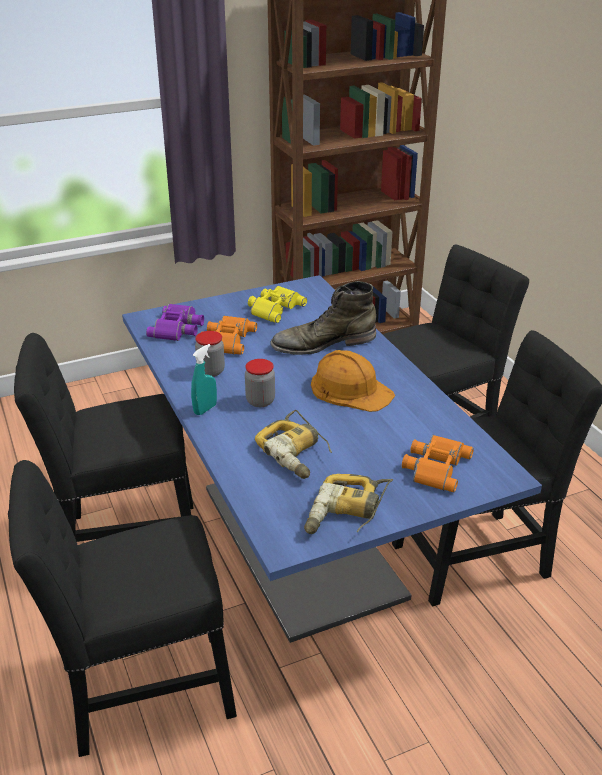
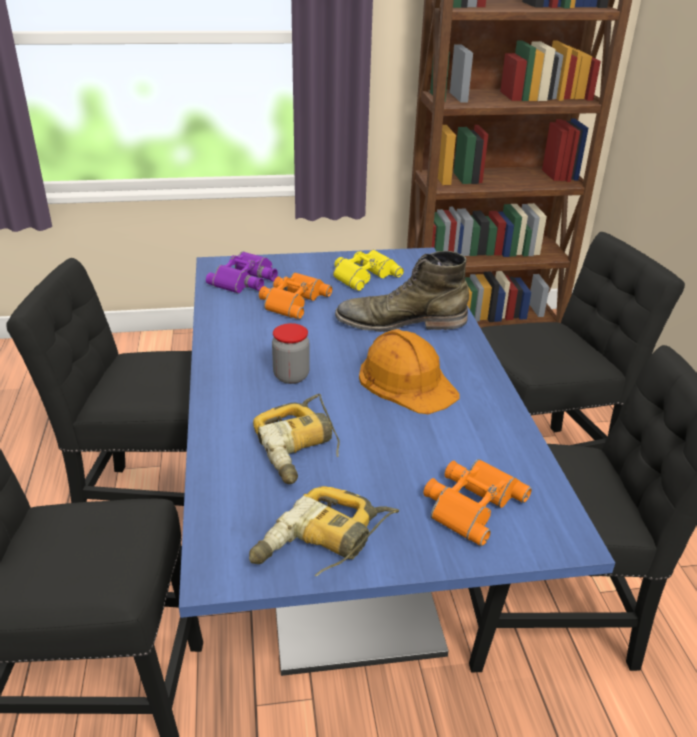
camera: 15 degrees right, 0 degrees up
(205, 409) = (222, 374): turquoise spray bottle -> none
(211, 371) = (254, 332): jar -> none

